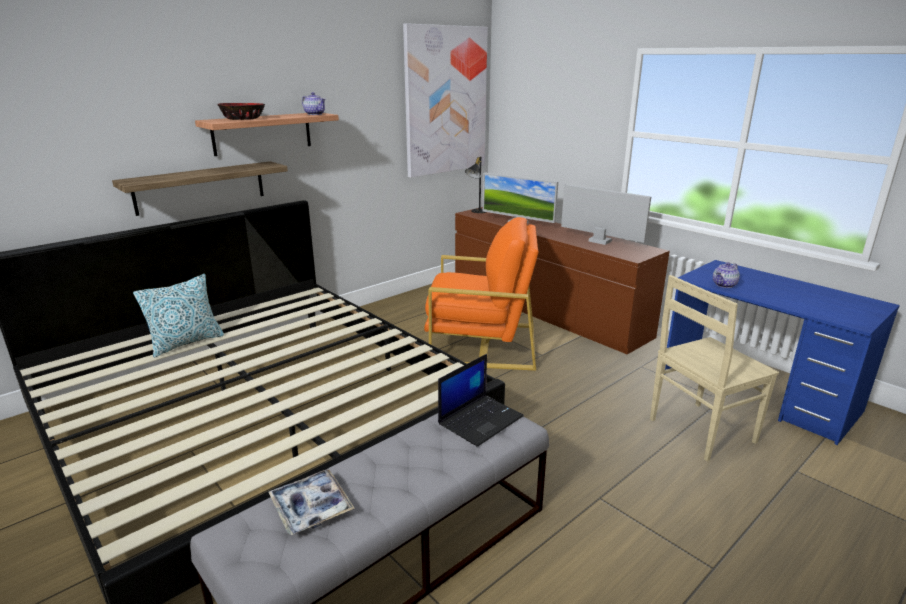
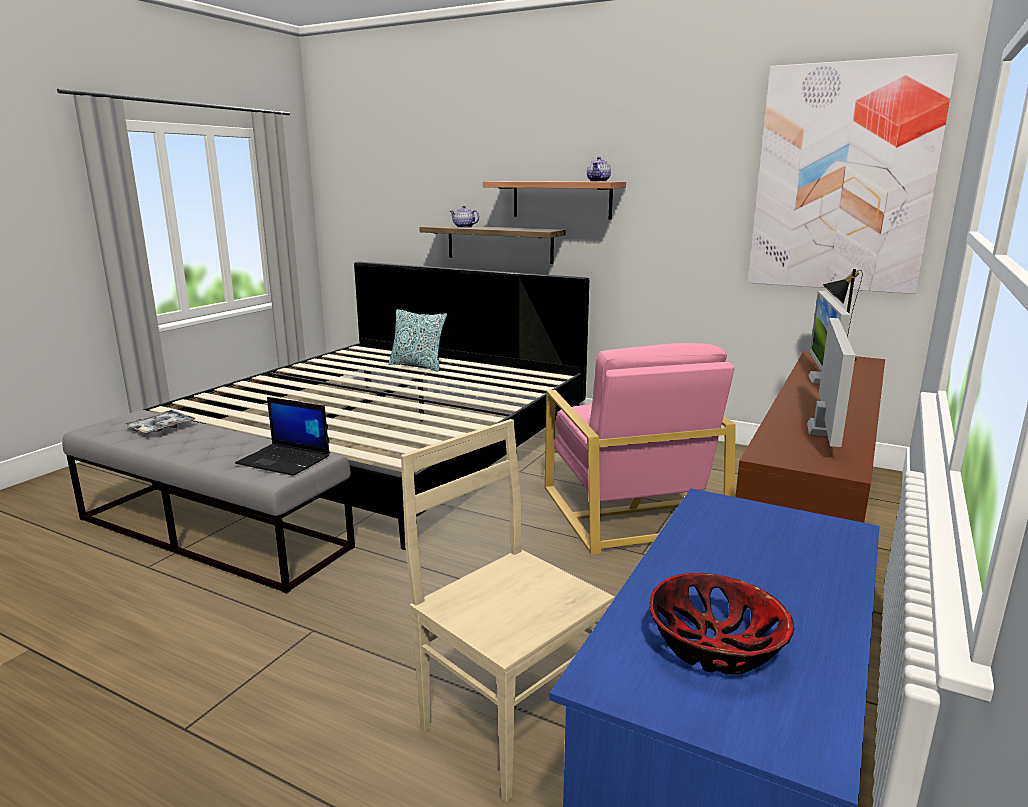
camera: 70 degrees right, 5 degrees down
(243, 119) = (527, 181): bowl -> bowl (716, 647)
(482, 343) = (631, 509): orange armchair -> pink armchair
(724, 285) = (704, 529): teapot -> teapot (464, 227)

